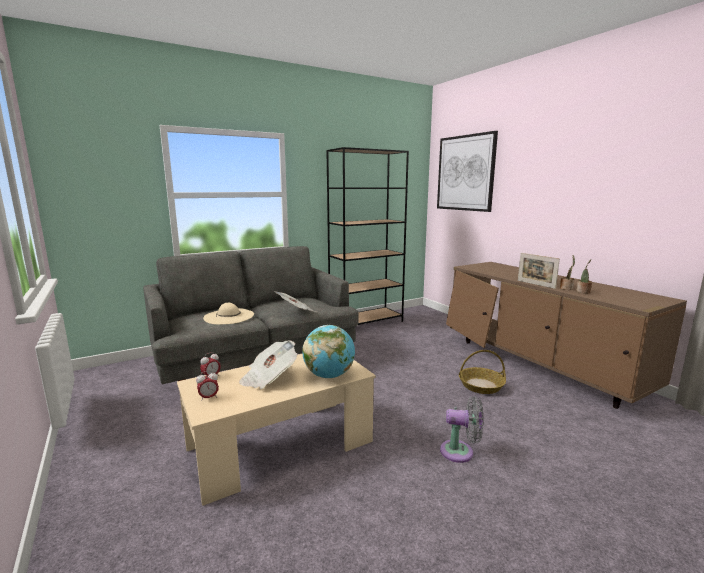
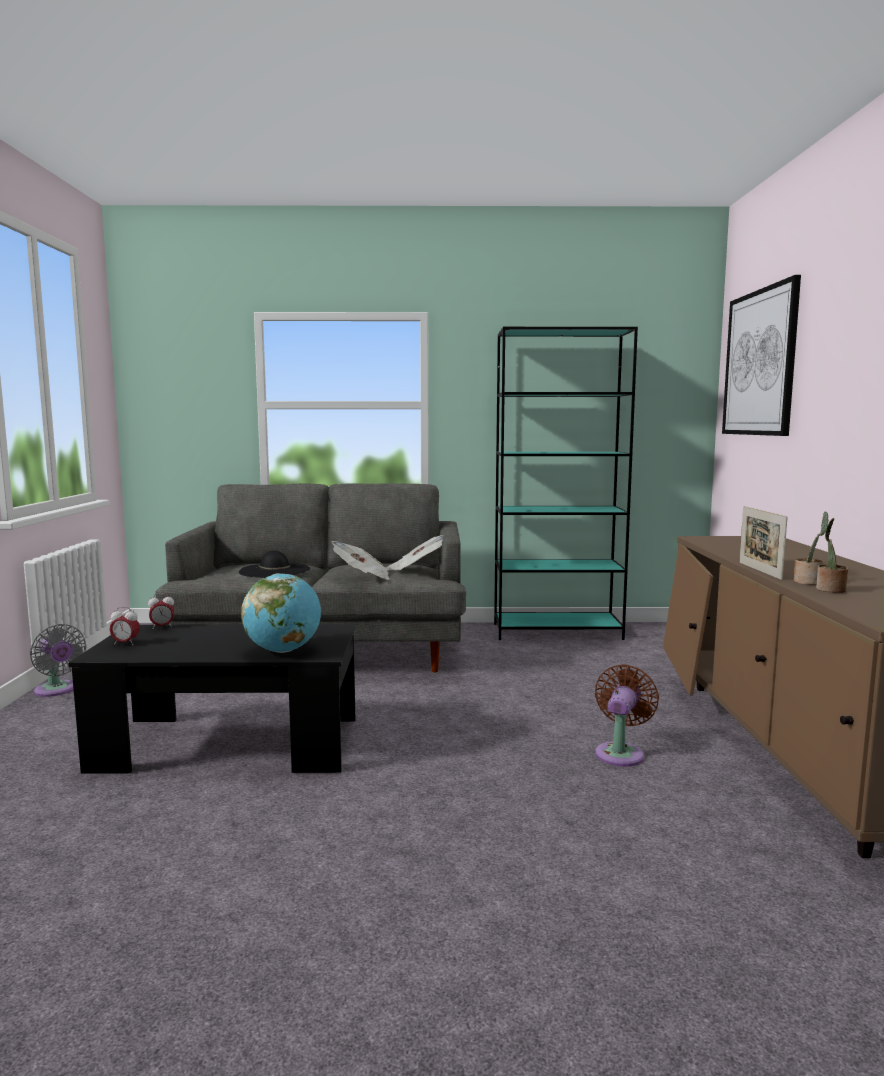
camera: 30 degrees right, 5 degrees down
(229, 316) = (275, 570): beige hat -> black hat
(269, 378) = (214, 639): newspaper -> newspaper (415, 569)
(281, 445) = (229, 744): beige coffee table -> black coffee table
(366, 322) = (557, 631): beige bookcase -> turquoise bookcase
(460, 452) = (443, 822): grey fan -> grey fan (57, 690)
(481, 386) = (620, 753): basket -> brown fan

